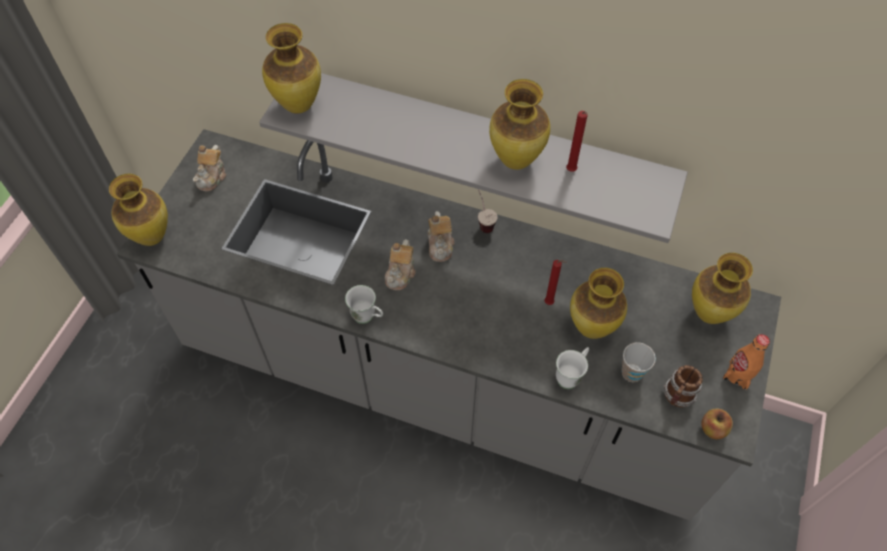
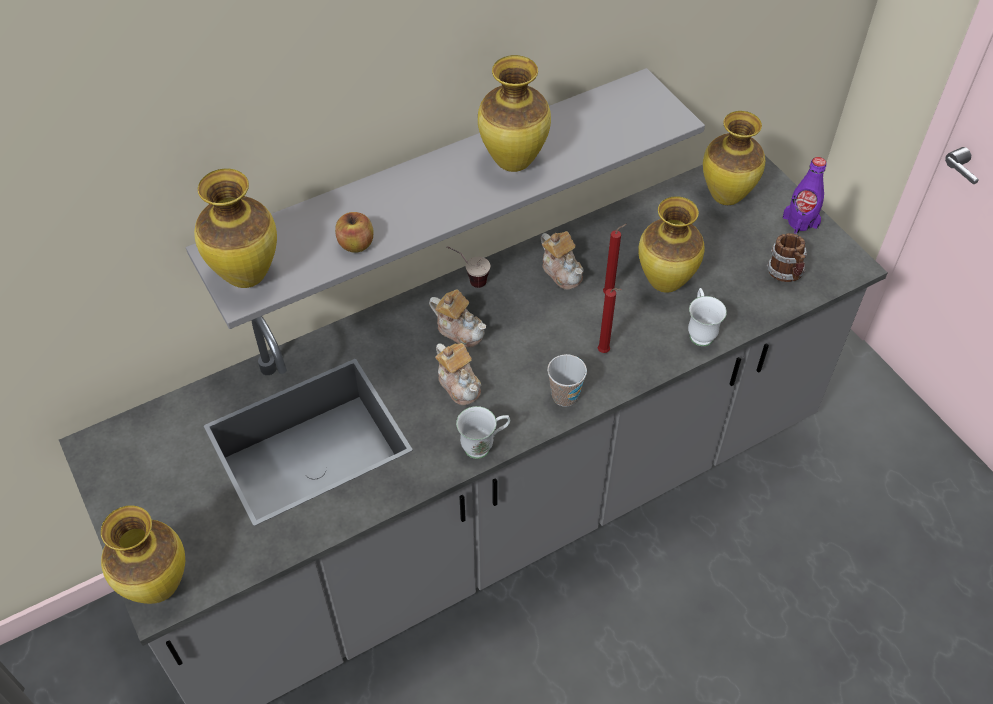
camera: 50 degrees left, 5 degrees down
(212, 177) = (141, 473): teapot -> teapot (562, 271)
(571, 171) = (567, 135): red candle -> red candle (605, 352)
(632, 373) = (735, 287): cup -> cup (564, 396)
(713, 429) = (835, 274): apple -> apple (356, 244)
(738, 375) = (800, 222): orange bottle -> purple bottle

